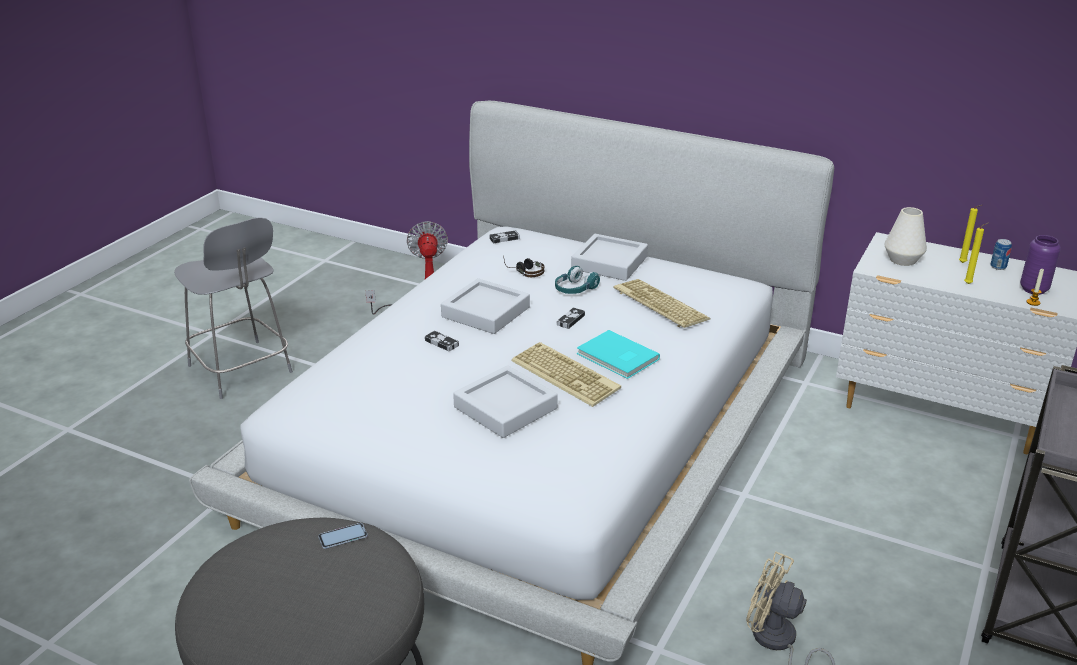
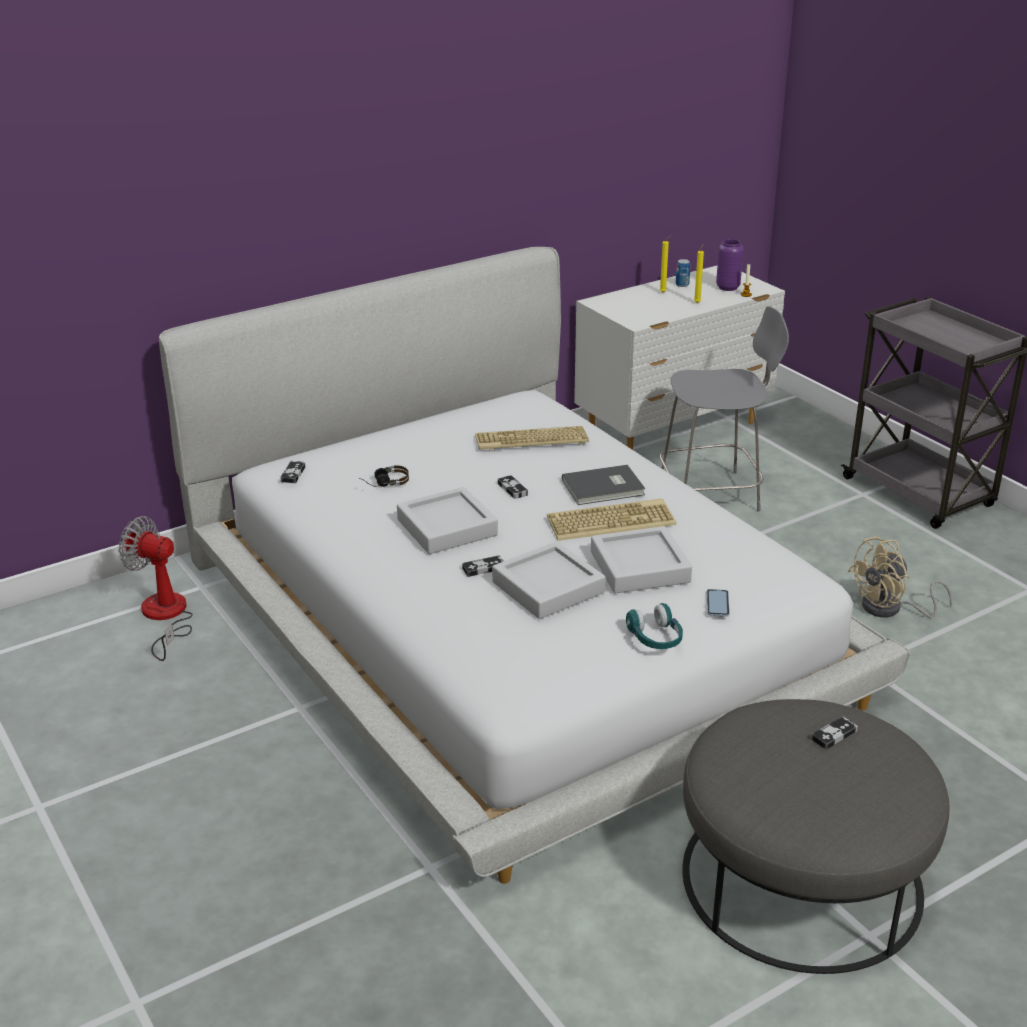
camera: 60 degrees left, 0 degrees up
(241, 371) = (168, 801): grey chair -> grey chair (713, 494)
(343, 536) = (762, 721): phone -> phone (717, 603)
(346, 582) = (834, 735): none -> game controller
(574, 289) = (455, 470): turquoise headphones -> turquoise headphones (655, 638)
(609, 263) = (421, 437): grey tray -> grey tray (548, 587)
(617, 357) = (604, 488): turquoise book -> grey book
(903, 260) = (635, 309): white vase -> none

